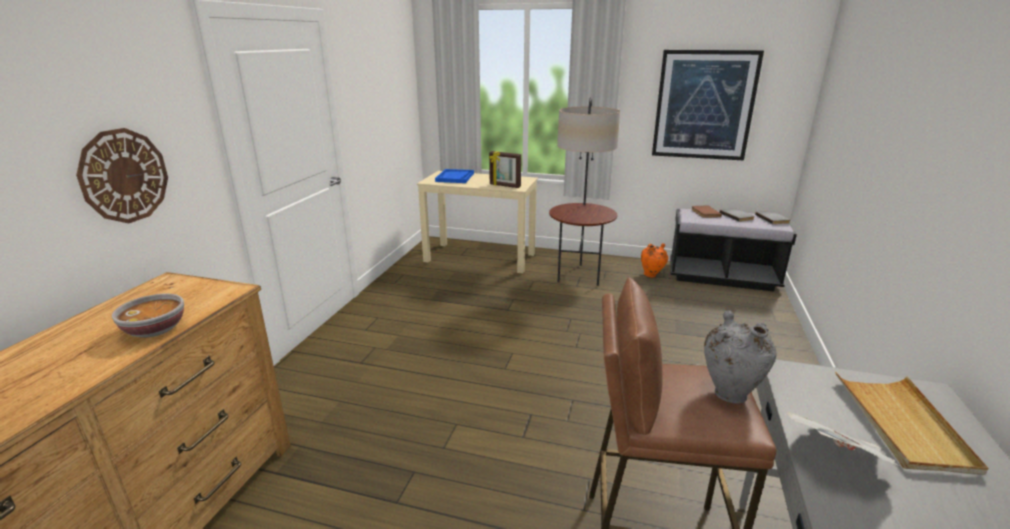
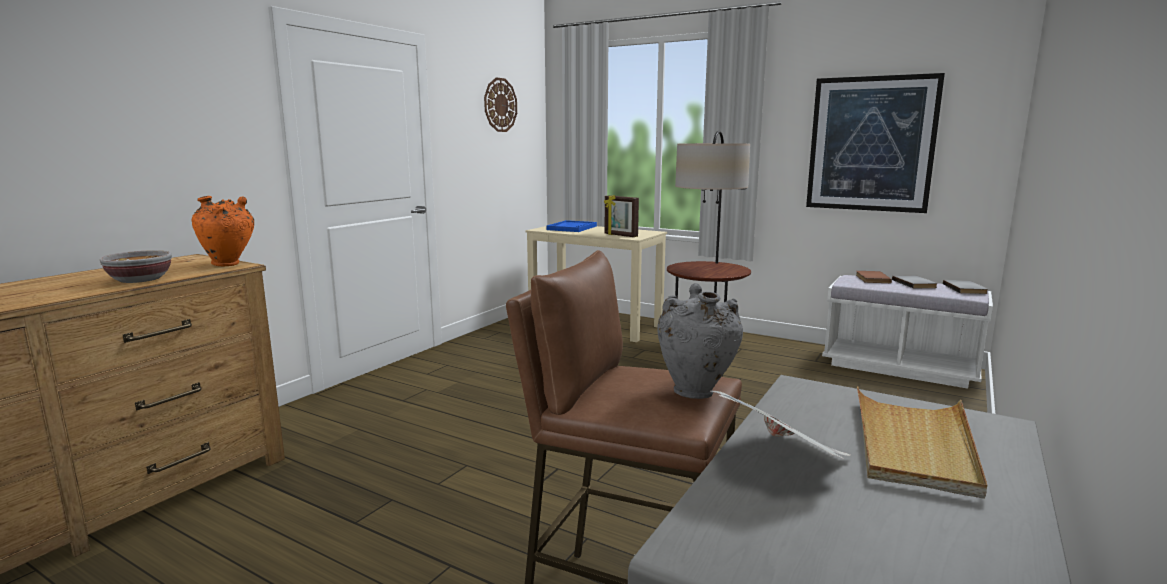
camera: 15 degrees right, 10 degrees down
(124, 176) = (171, 153): wall clock -> wall clock (500, 105)
(652, 275) = (800, 357): orange vase -> orange vase (229, 265)
(722, 277) = (899, 367): black bench -> white bench

